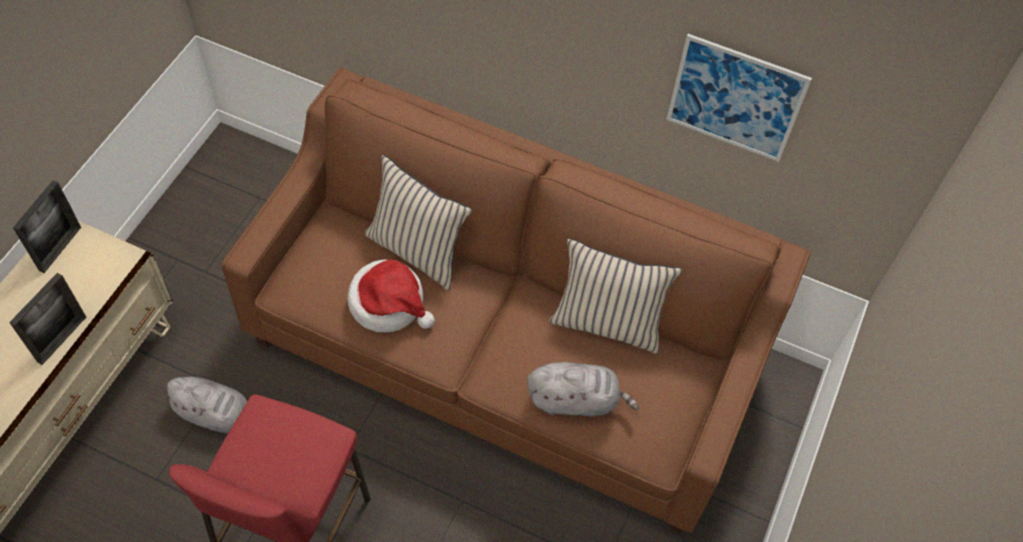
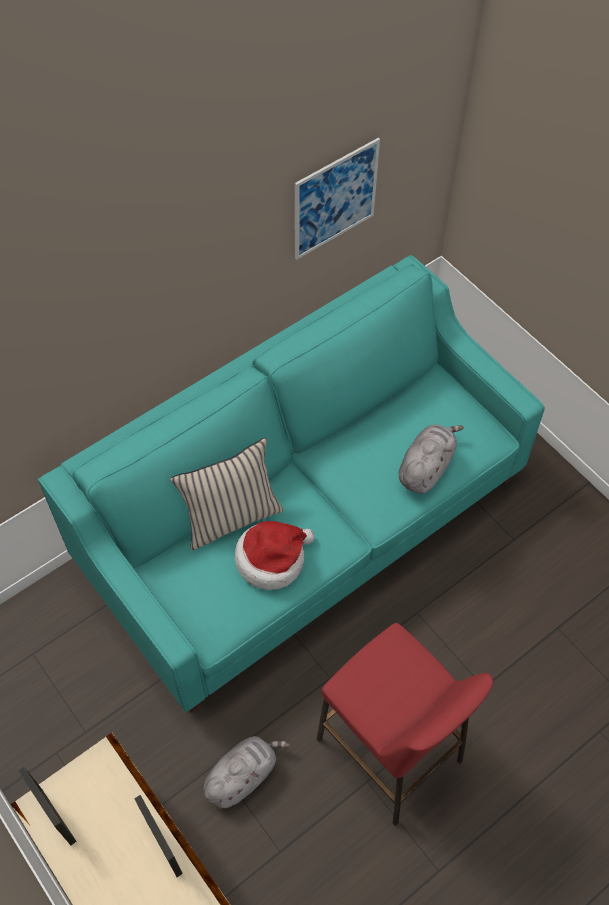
camera: 60 degrees left, 0 degrees up
(506, 349) = (302, 522): brown sofa -> turquoise sofa
(607, 322) = (371, 417): beige pillow -> none

